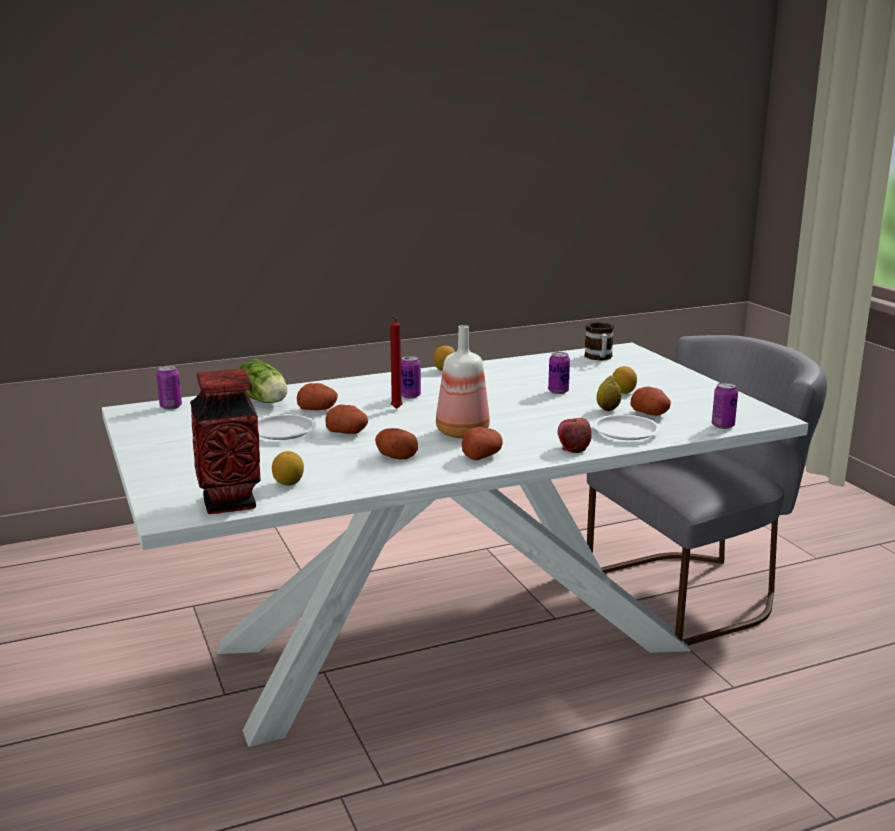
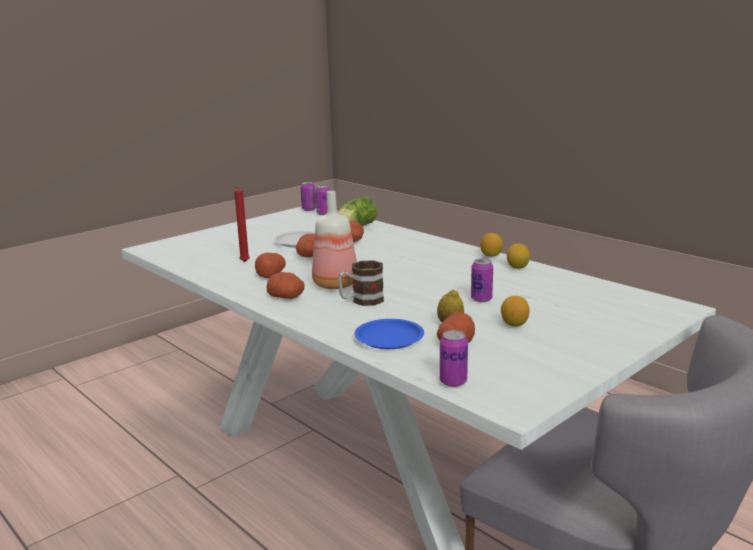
camera: 70 degrees right, 0 degrees up
(229, 502) = (170, 254): vase -> none
(289, 483) = (206, 260): lemon -> lemon (517, 267)
(396, 409) = (372, 259): red candle -> red candle (243, 262)
(410, 396) = (408, 257): can -> can (309, 209)
(573, 447) = (328, 324): apple -> none
(599, 358) = (620, 301): mug -> mug (361, 301)
(625, 431) = (390, 338): white plate -> blue plate

